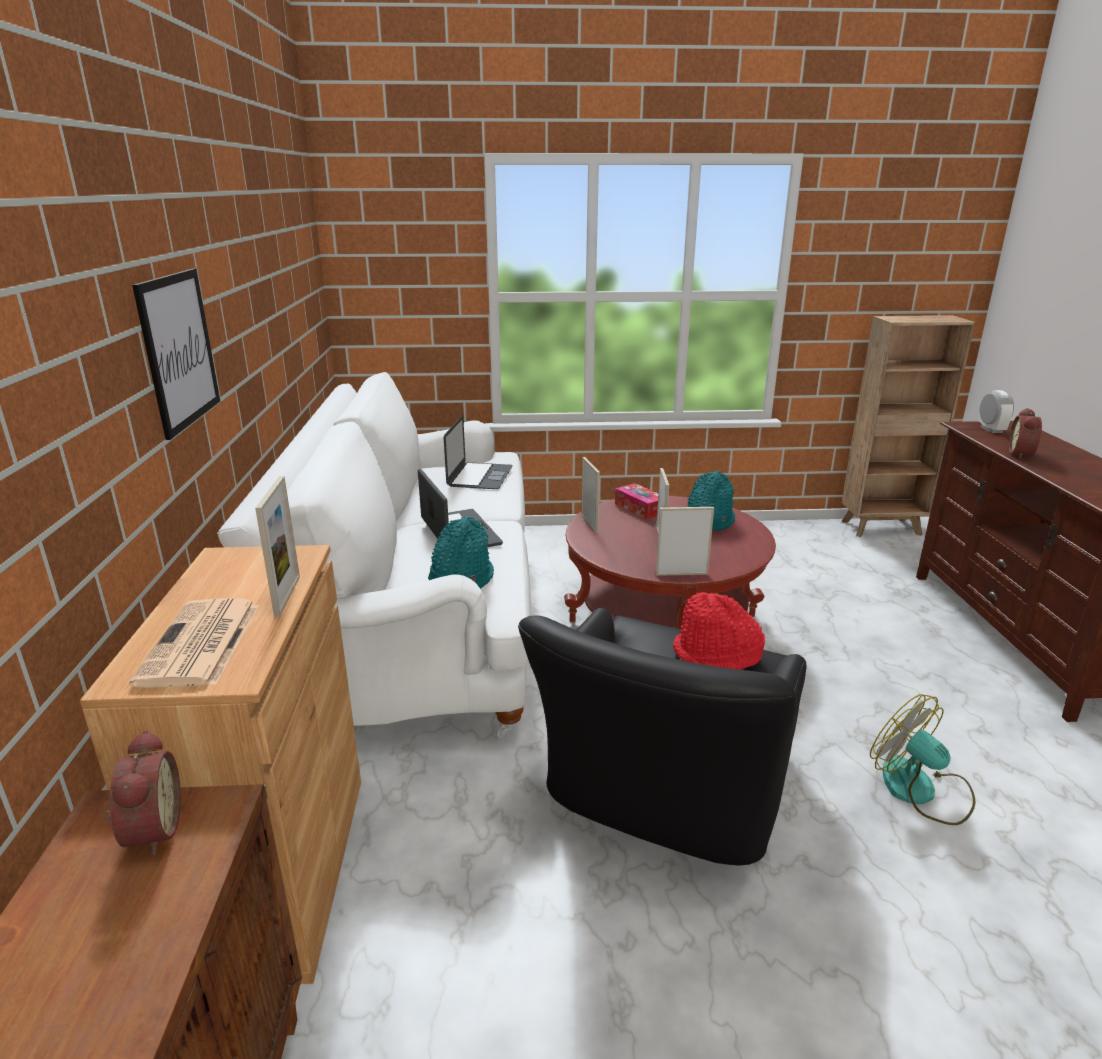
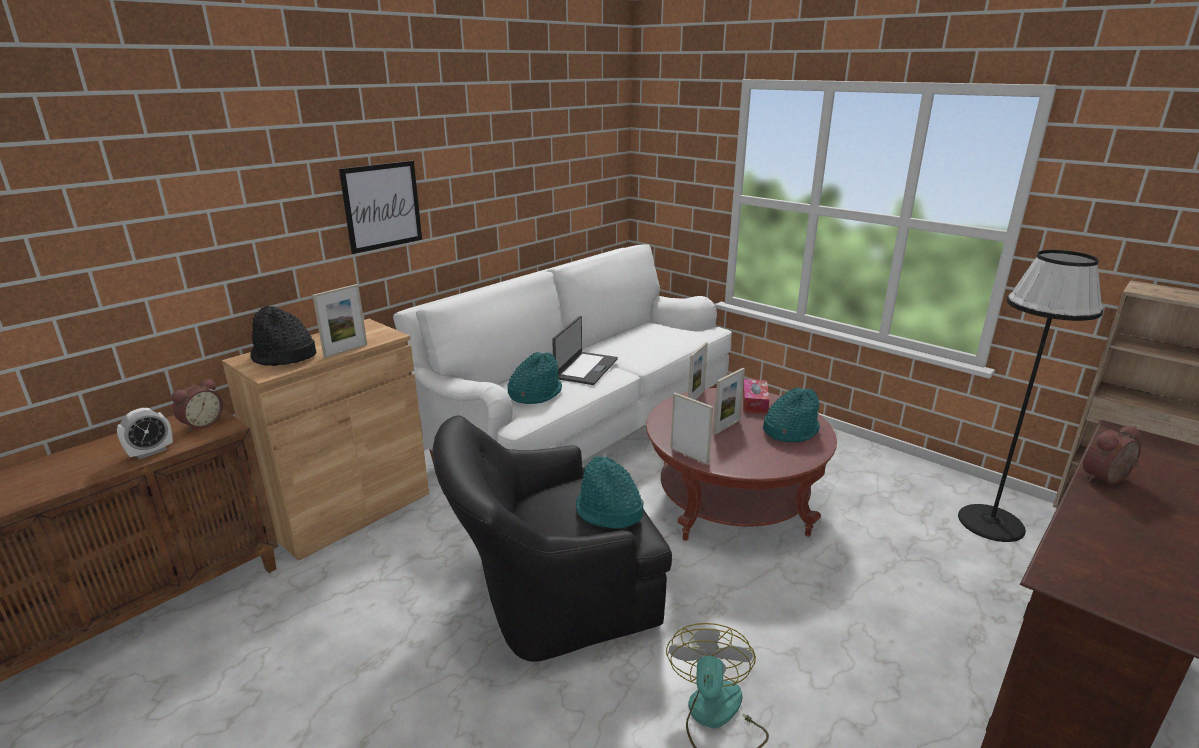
camera: 45 degrees right, 0 degrees up
(201, 644) = (283, 357): newspaper -> black hat
(480, 476) = (667, 339): laptop -> none
(717, 655) = (608, 512): red hat -> turquoise hat
(827, 548) = (991, 522): none -> black floor lamp
(991, 430) = (1146, 447): alarm clock -> alarm clock (151, 452)

